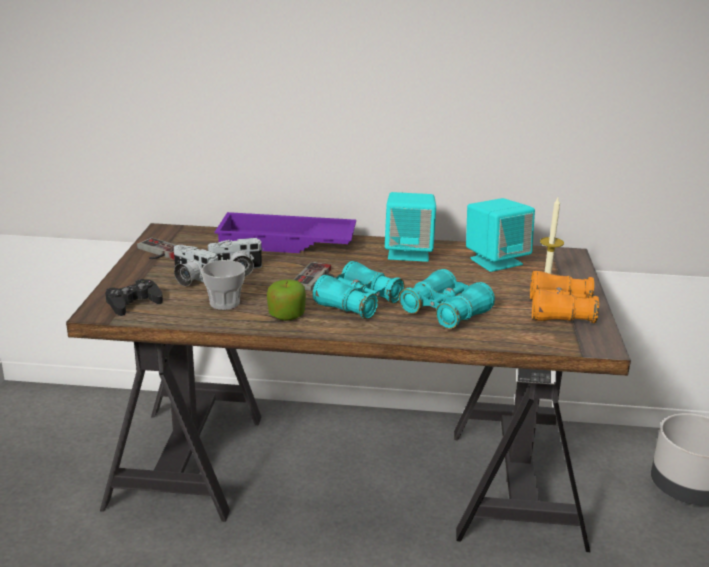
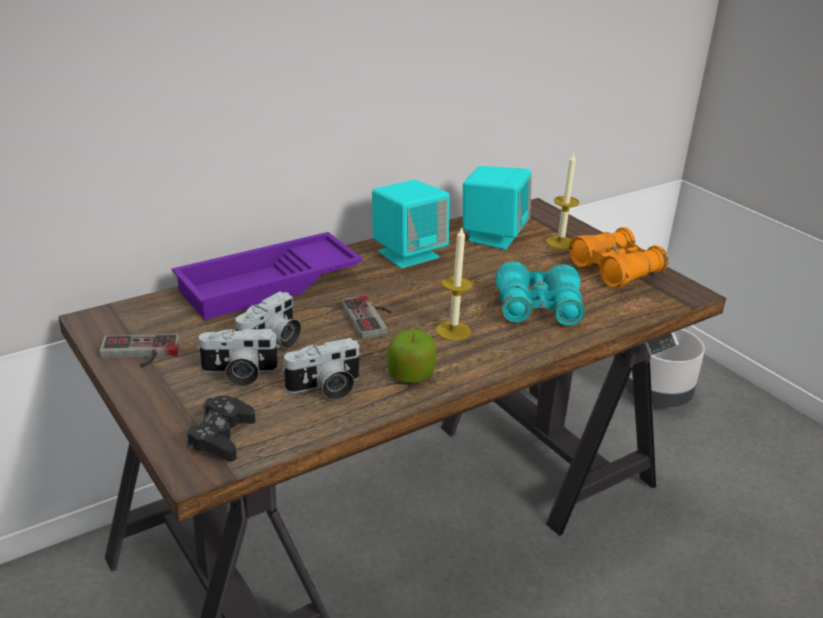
camera: 40 degrees left, 5 degrees up
(224, 303) = (325, 388): cup -> camera
(358, 303) = (453, 331): turquoise binoculars -> candle

